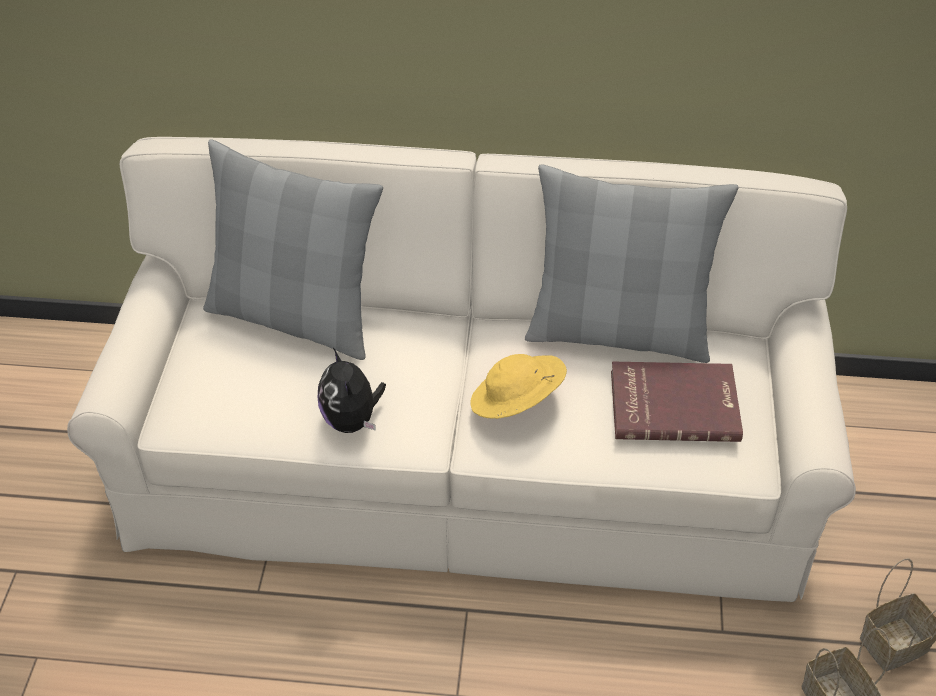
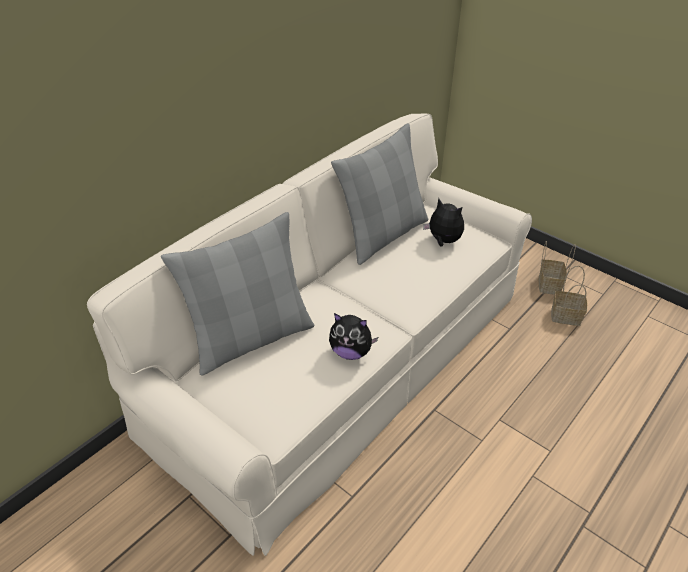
camera: 55 degrees left, 5 degrees down
(516, 403) = (395, 288): yellow hat -> none
(673, 404) = (443, 241): red book -> plush toy

